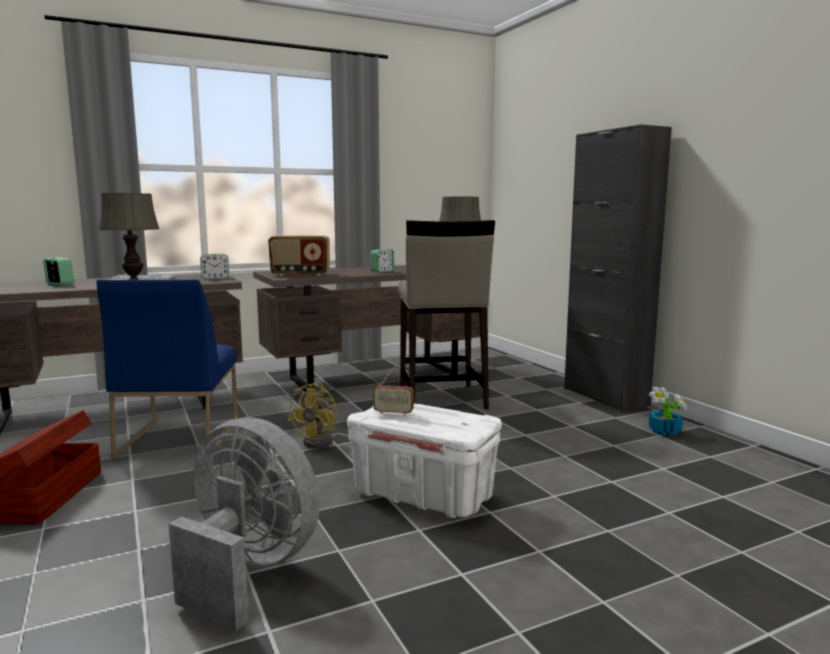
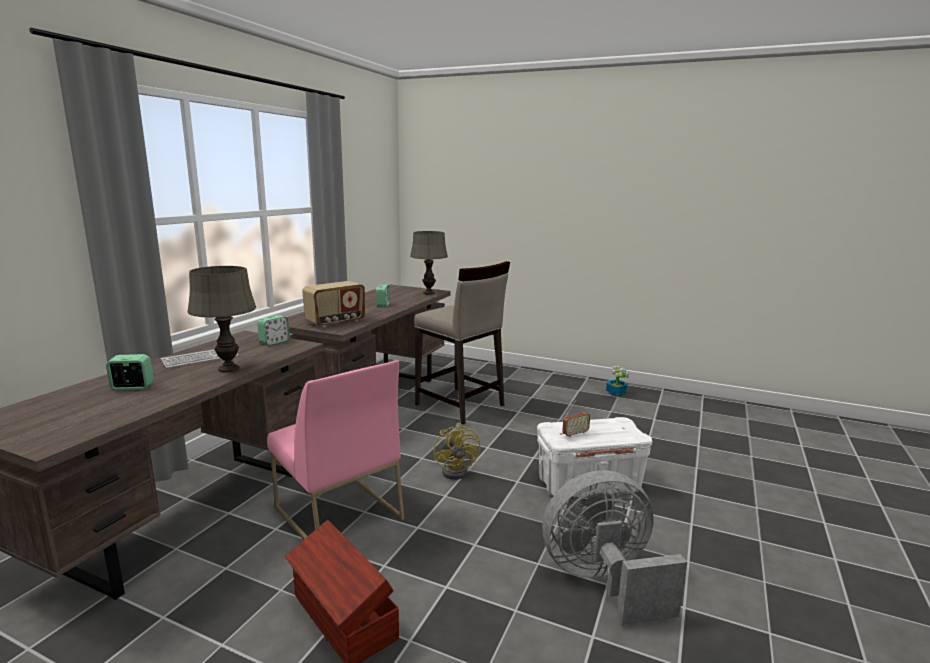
camera: 40 degrees left, 5 degrees up
(179, 439) = (337, 513): blue chair -> pink chair
(605, 397) = (548, 375): black cabinet -> none

